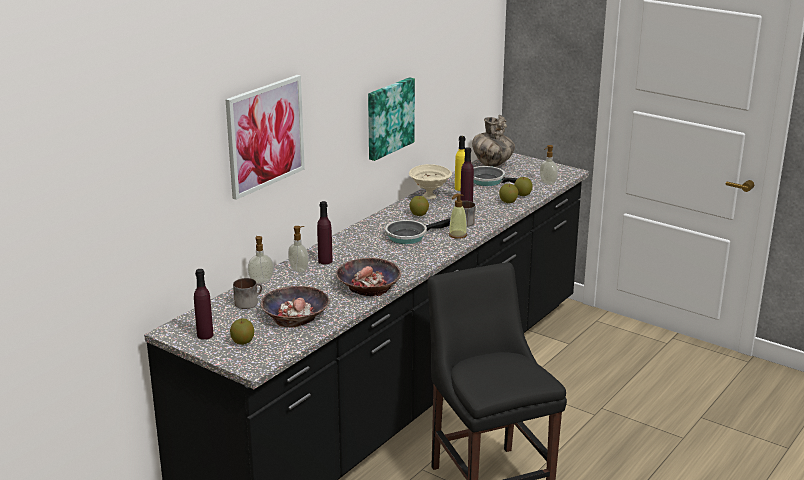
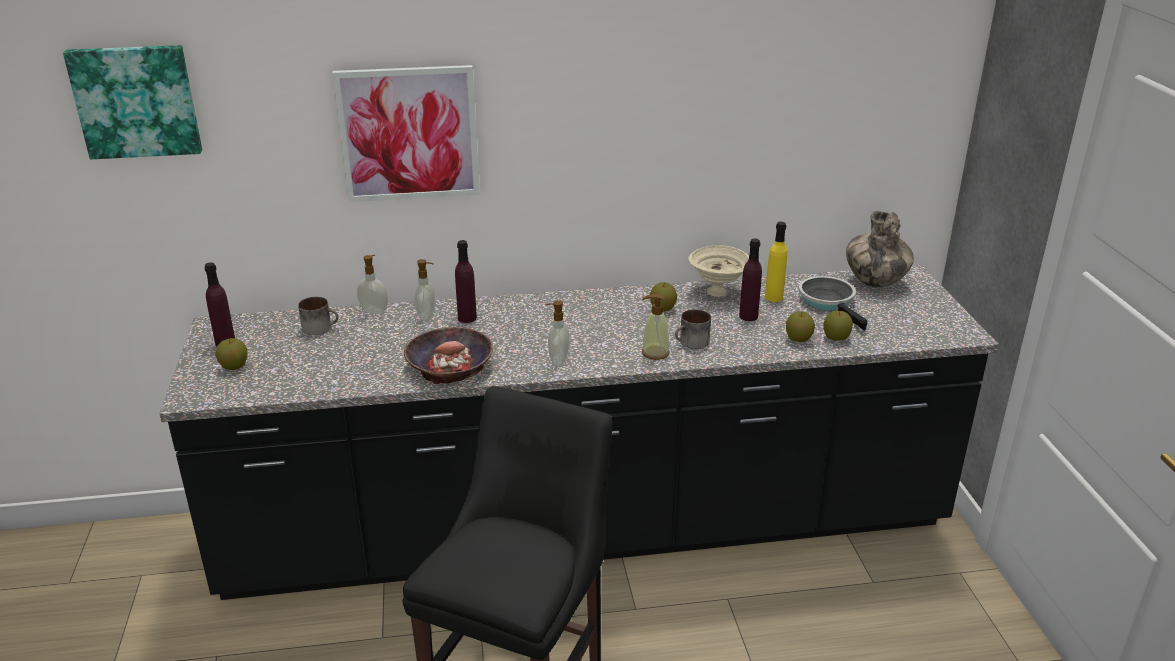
camera: 45 degrees right, 5 degrees up
(295, 314) = (327, 362): bowl -> none
(389, 117) = (669, 164): picture -> picture (136, 101)
(409, 236) = (602, 329): frying pan -> none
(547, 183) = (901, 336): soap dispenser -> soap dispenser (557, 360)

